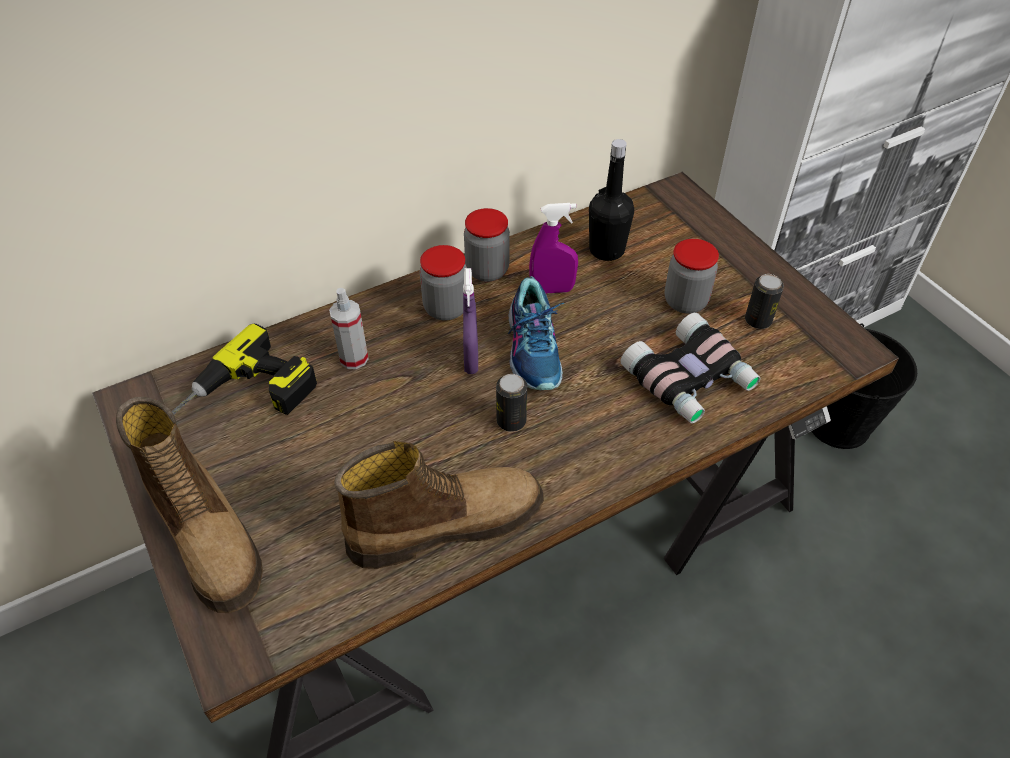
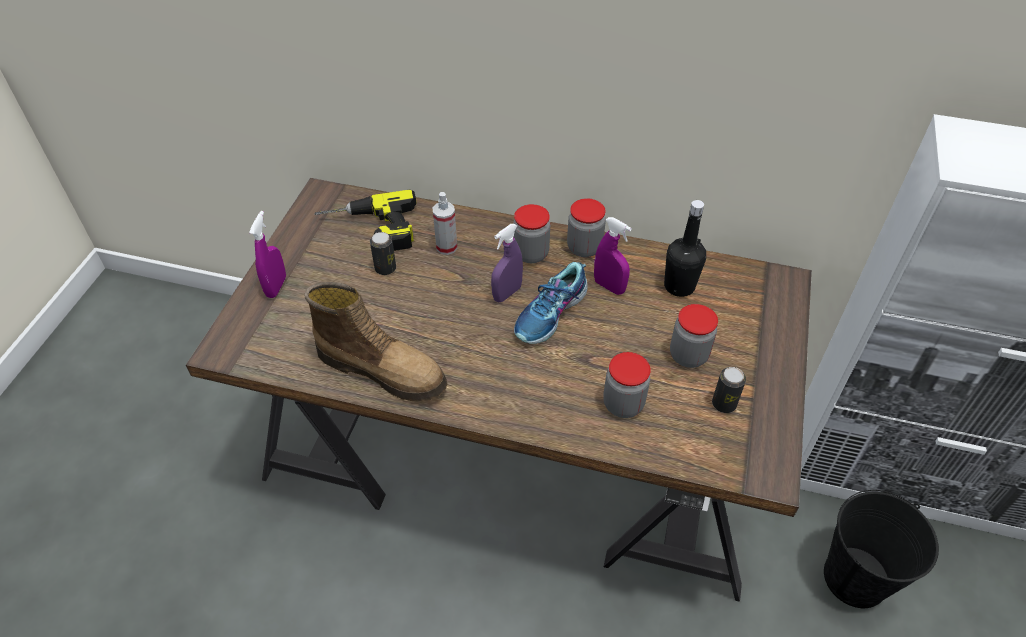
camera: 45 degrees right, 0 degrees up
(209, 536) = (276, 287): boot -> purple spray bottle
(511, 421) = (484, 344): can -> can (385, 268)
(690, 380) = (623, 404): binoculars -> jar

